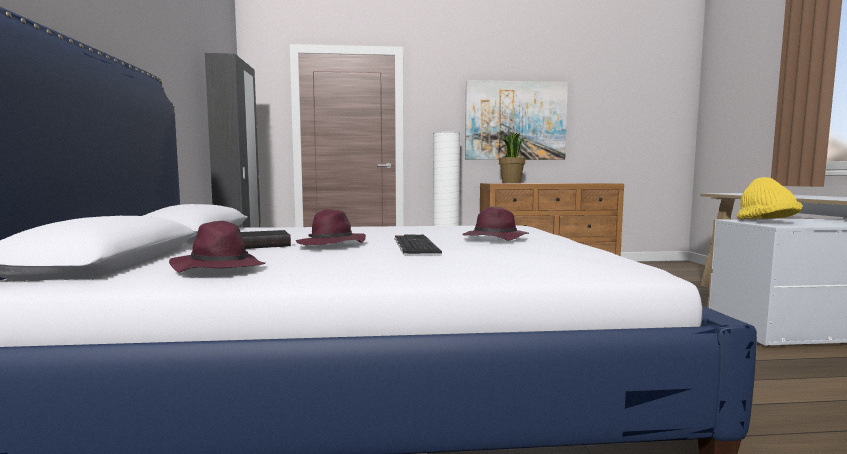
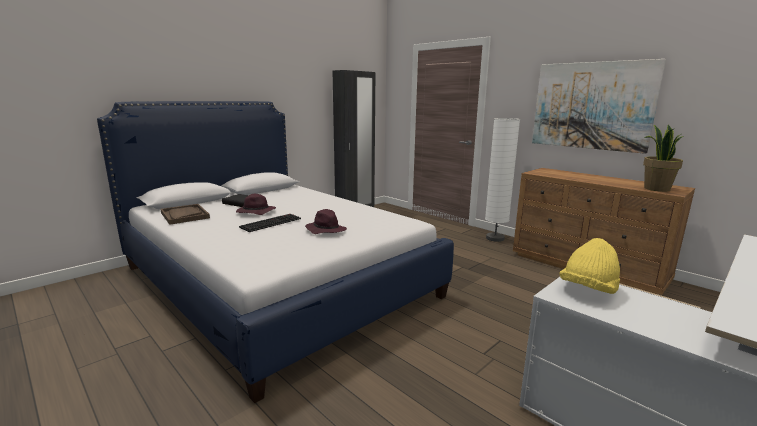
camera: 50 degrees right, 10 degrees up
(218, 268) = (184, 215): purple hat -> brown tray
(511, 183) = (560, 173): potted plant -> potted plant (656, 189)

